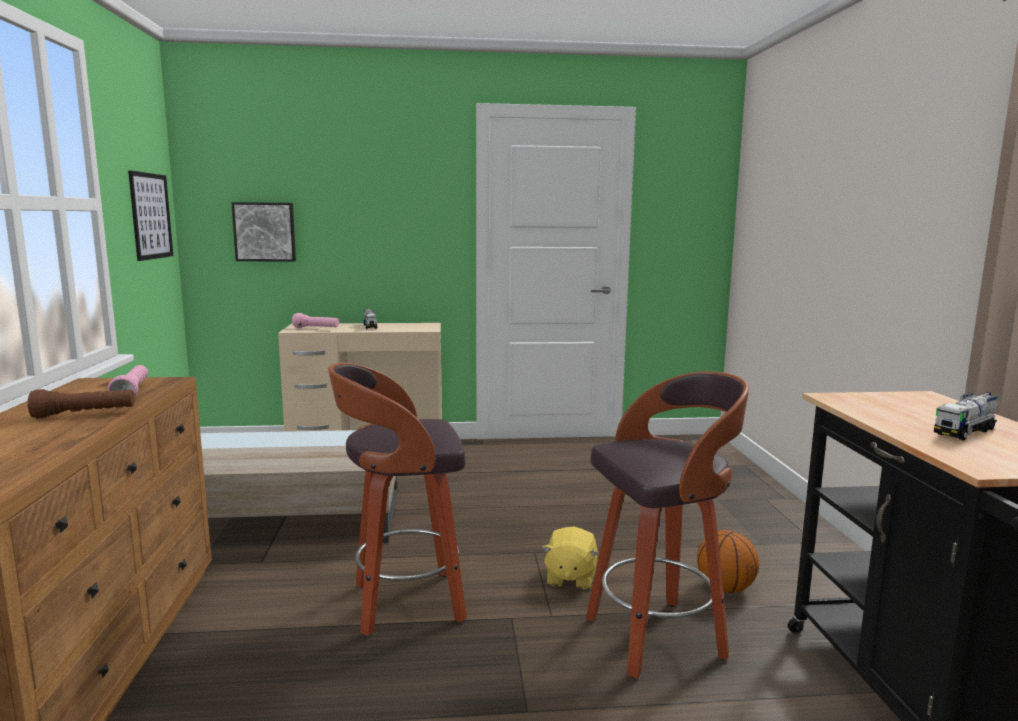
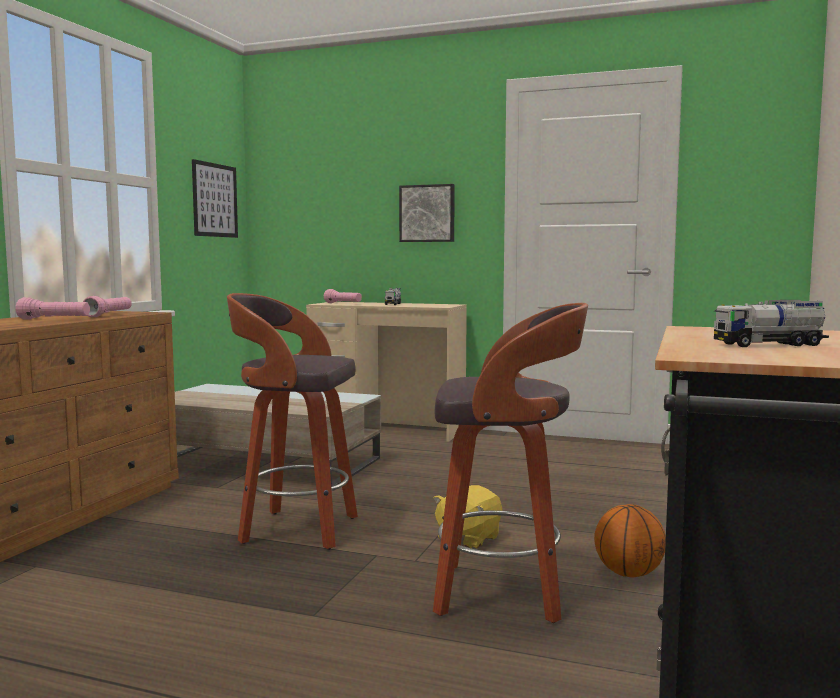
camera: 25 degrees right, 5 degrees down
(85, 414) = (54, 319): brown flashlight -> pink flashlight
(265, 232) = (314, 216): picture -> picture (427, 213)

